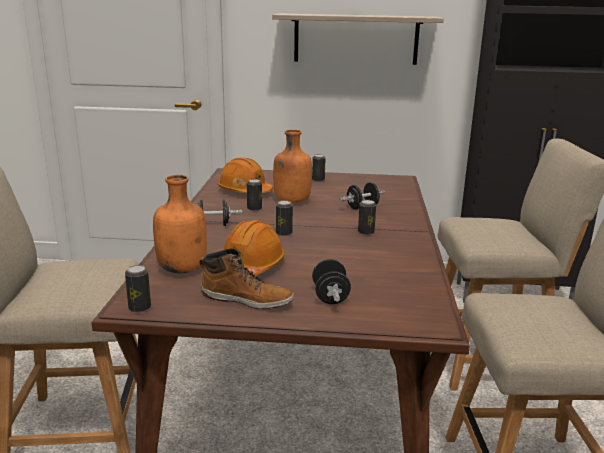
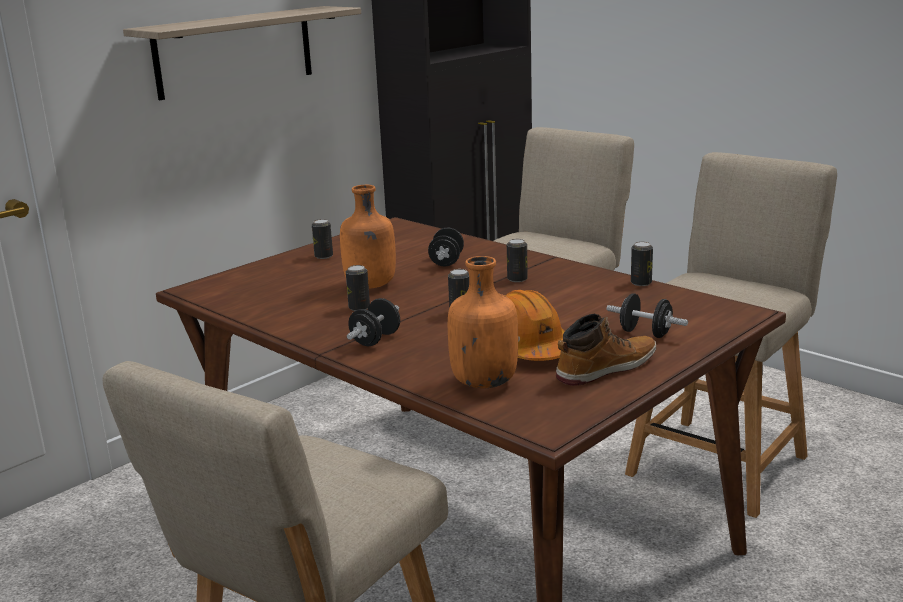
camera: 50 degrees left, 0 degrees up
(139, 308) = (559, 424): can -> can (641, 283)
(244, 191) = (287, 298): orange hard hat -> none

